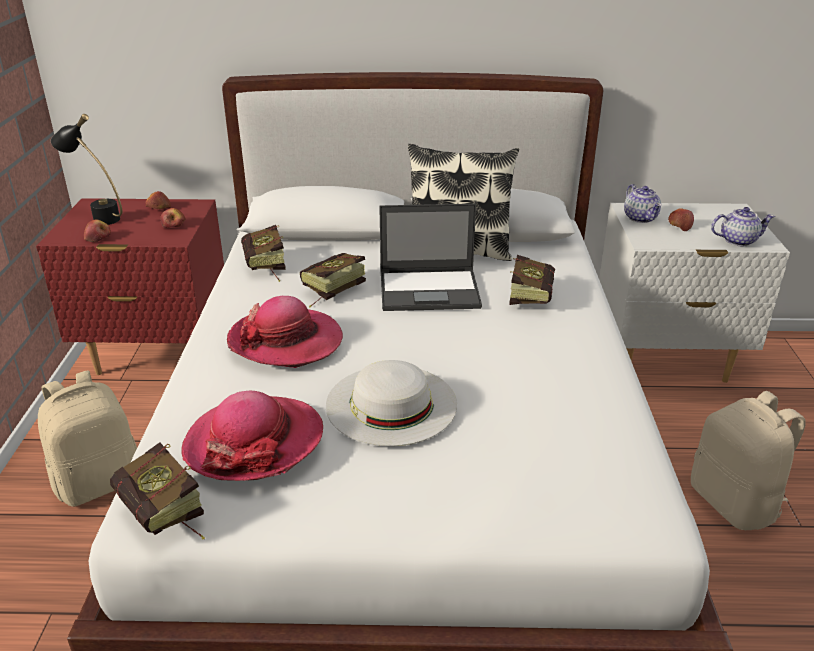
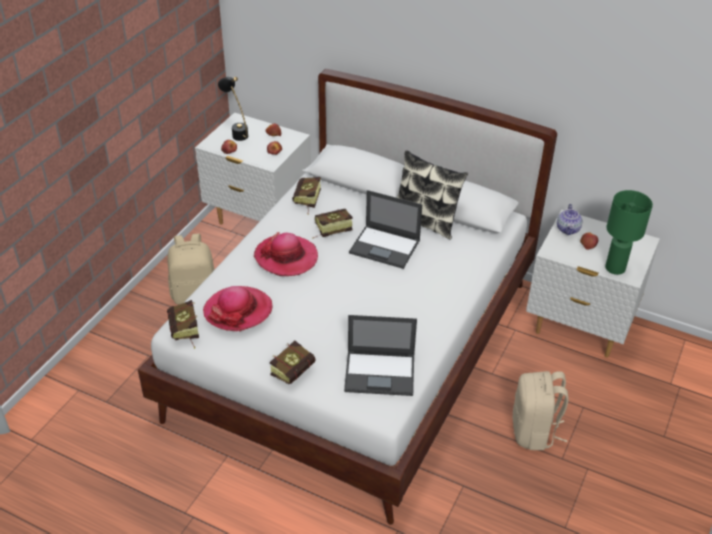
camera: 25 degrees right, 10 degrees up
(157, 355) = (259, 220): red nightstand -> white nightstand
(391, 404) = (312, 312): white hat -> none
(530, 295) = (440, 268): book -> book (296, 370)
(586, 460) = (381, 373): none -> laptop
(738, 240) = (614, 268): teapot -> green table lamp

